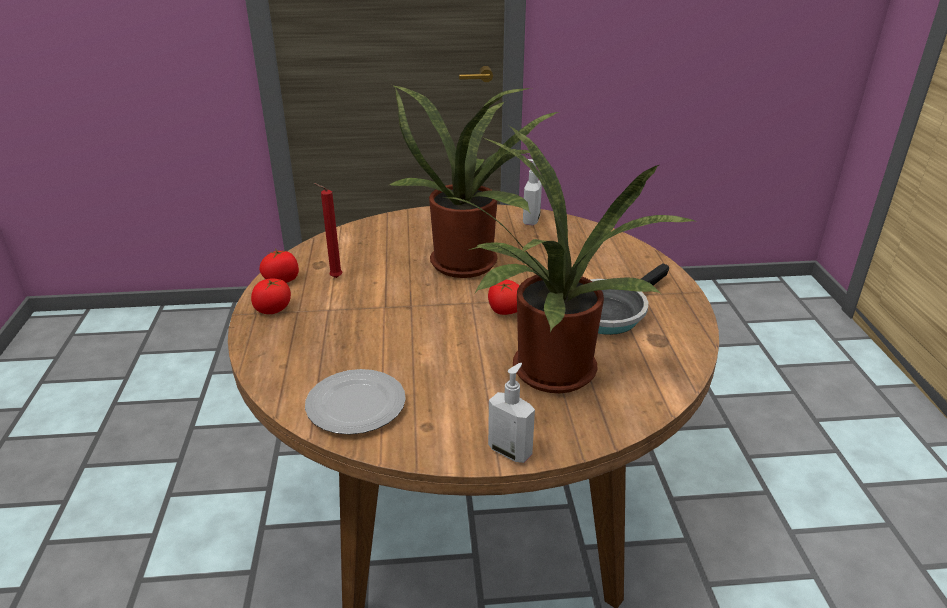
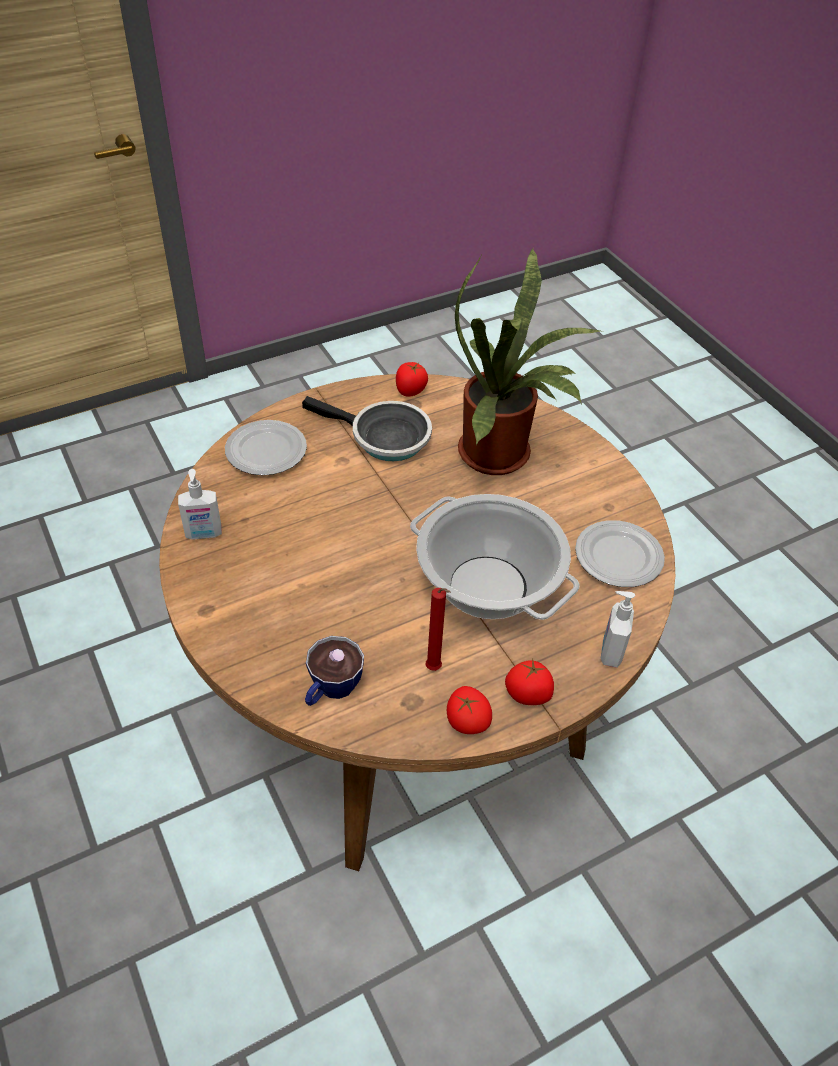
camera: 115 degrees left, 15 degrees up
(357, 240) = (330, 690): none -> cup
(385, 320) = (489, 587): none -> cooking pot
(469, 261) = (334, 560): potted plant -> none
(505, 311) = (421, 505): tomato -> tomato (410, 390)
(510, 451) = (599, 456): soap dispenser -> soap dispenser (610, 652)
(613, 255) = (267, 451): none -> plate

